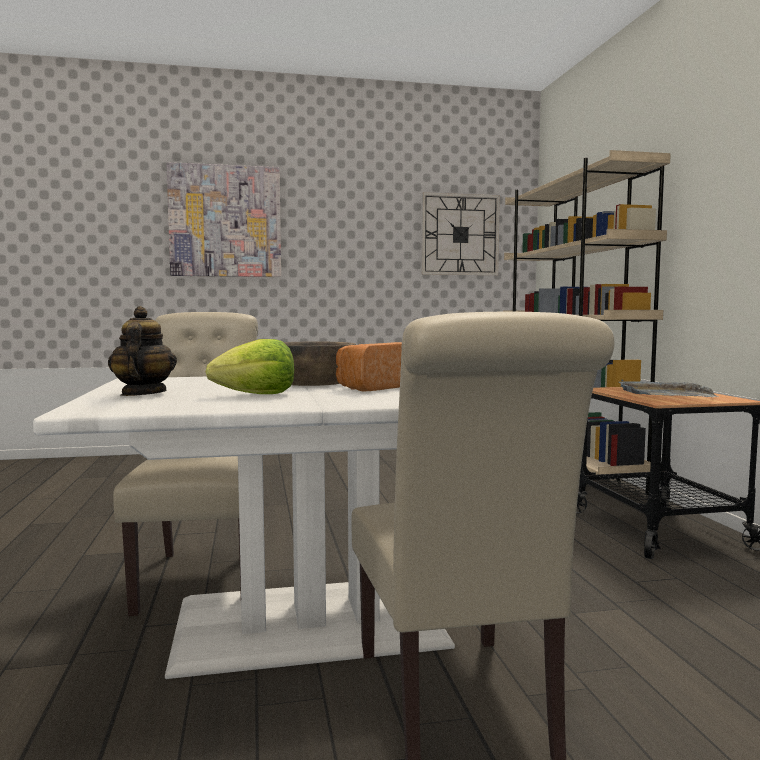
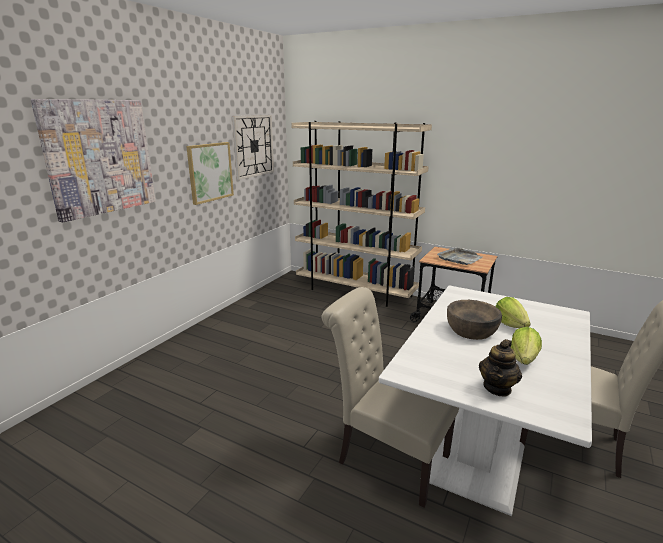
camera: 50 degrees left, 15 degrees up
(143, 394) = (497, 388): teapot -> teapot turned 90 degrees counterclockwise
(374, 258) = (210, 172): none -> picture
(376, 387) = (510, 324): bread -> lettuce

